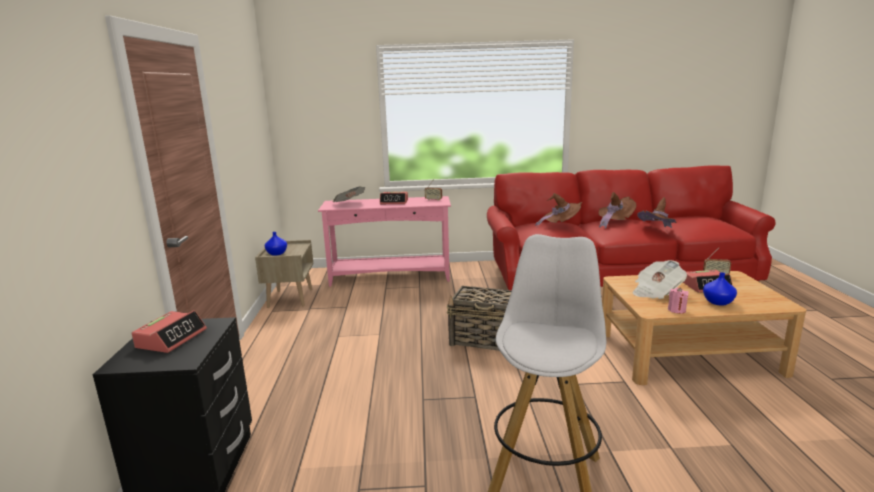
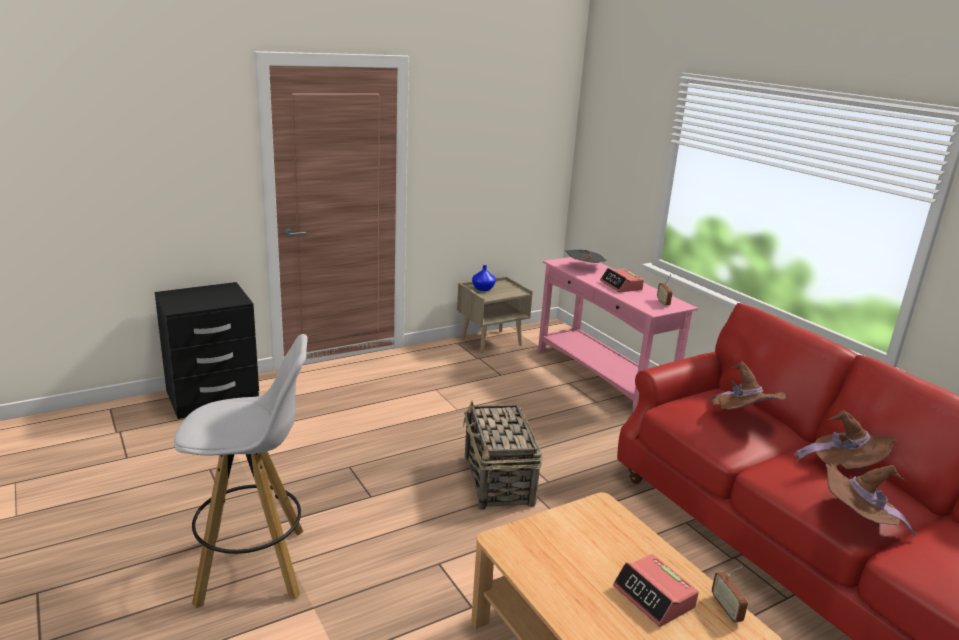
camera: 60 degrees right, 5 degrees up
(171, 338) = (209, 295): alarm clock -> none
(656, 292) = (582, 543): newspaper -> none
(676, 310) = (524, 565): pink candle -> none
(718, 302) = (591, 609): blue vase -> none

